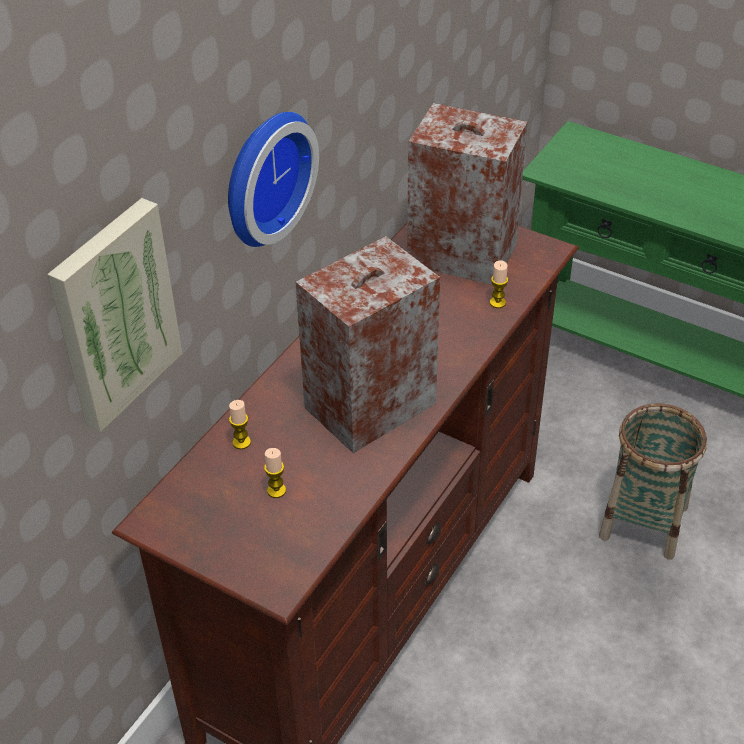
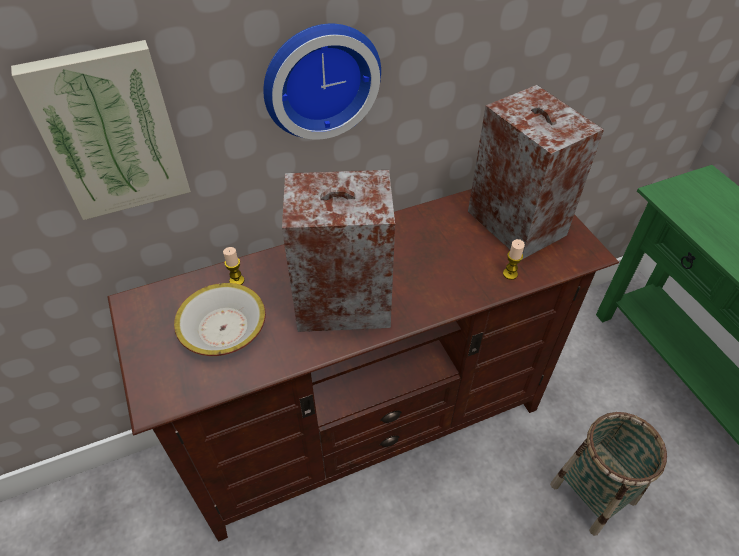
camera: 35 degrees right, 5 degrees up
(276, 490) = (223, 329): candle -> bowl

